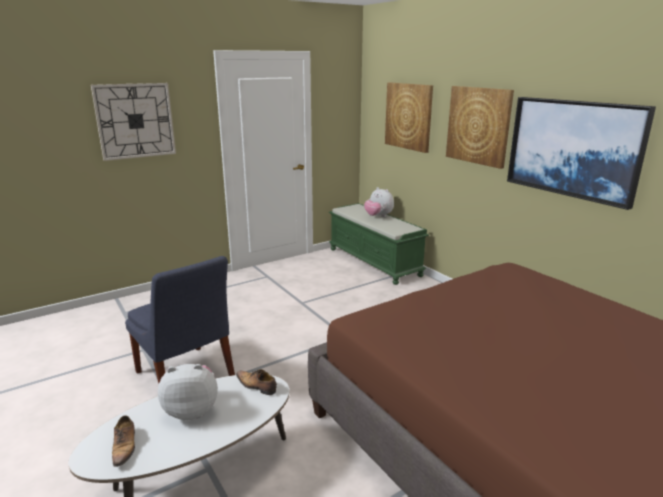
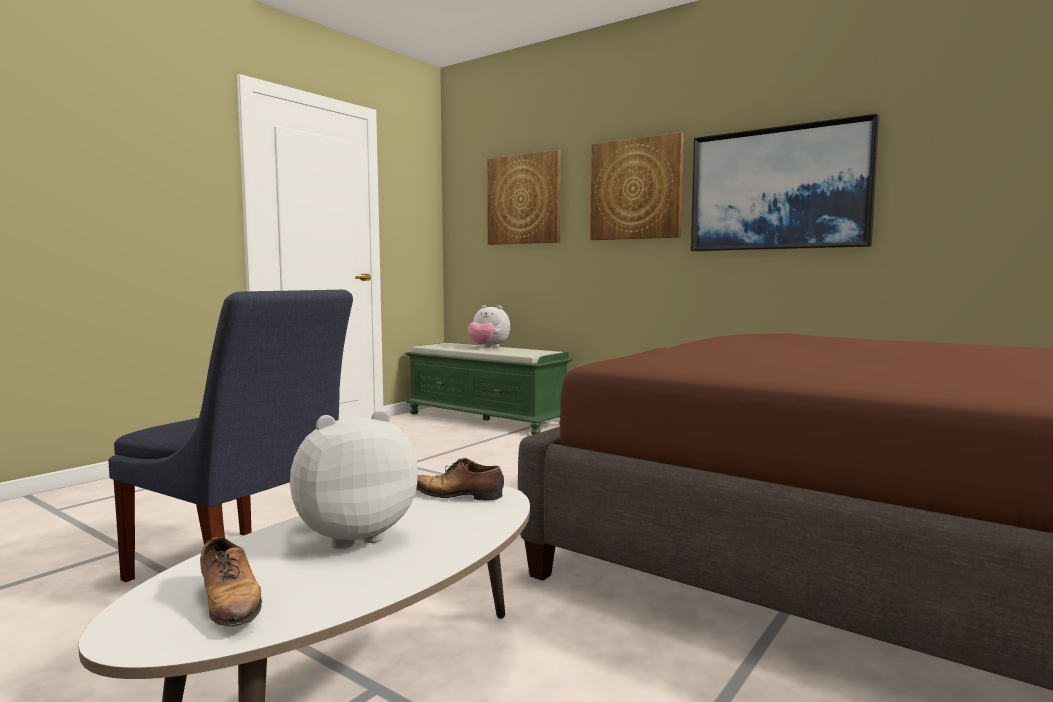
camera: 20 degrees left, 15 degrees down
(135, 121) = (97, 157): wall clock -> none

